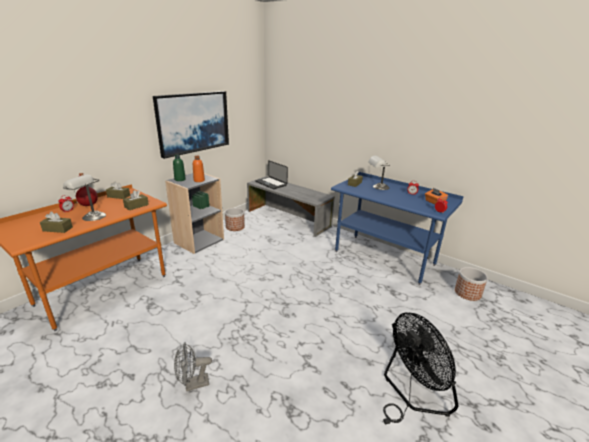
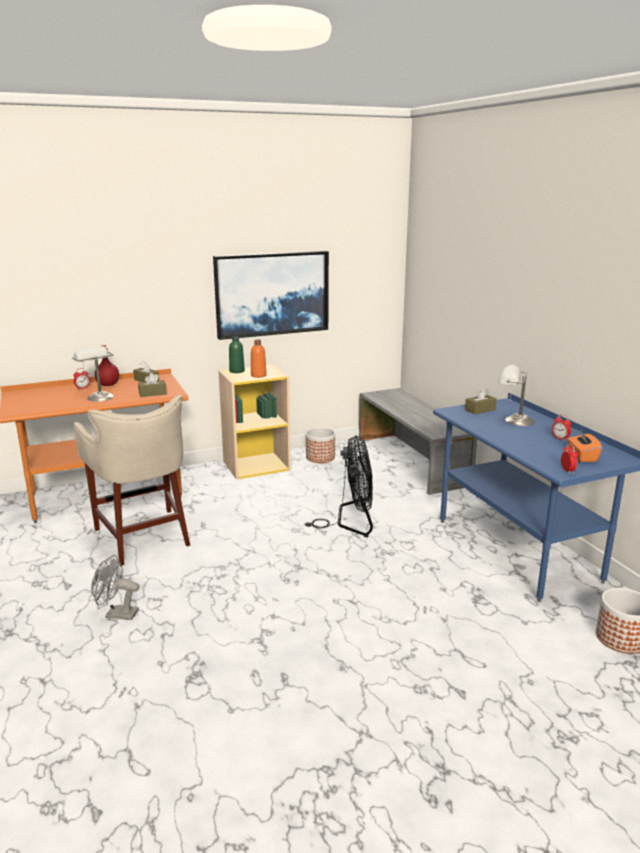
camera: 30 degrees right, 5 degrees down
(57, 229) = (56, 404): brown tissue box -> none
(161, 314) = (144, 536): none -> beige stool
(199, 240) = (257, 465): grey bookcase -> yellow bookcase
(271, 183) = (394, 399): laptop -> none
(408, 391) = (362, 716): black fan -> black fan (350, 518)

